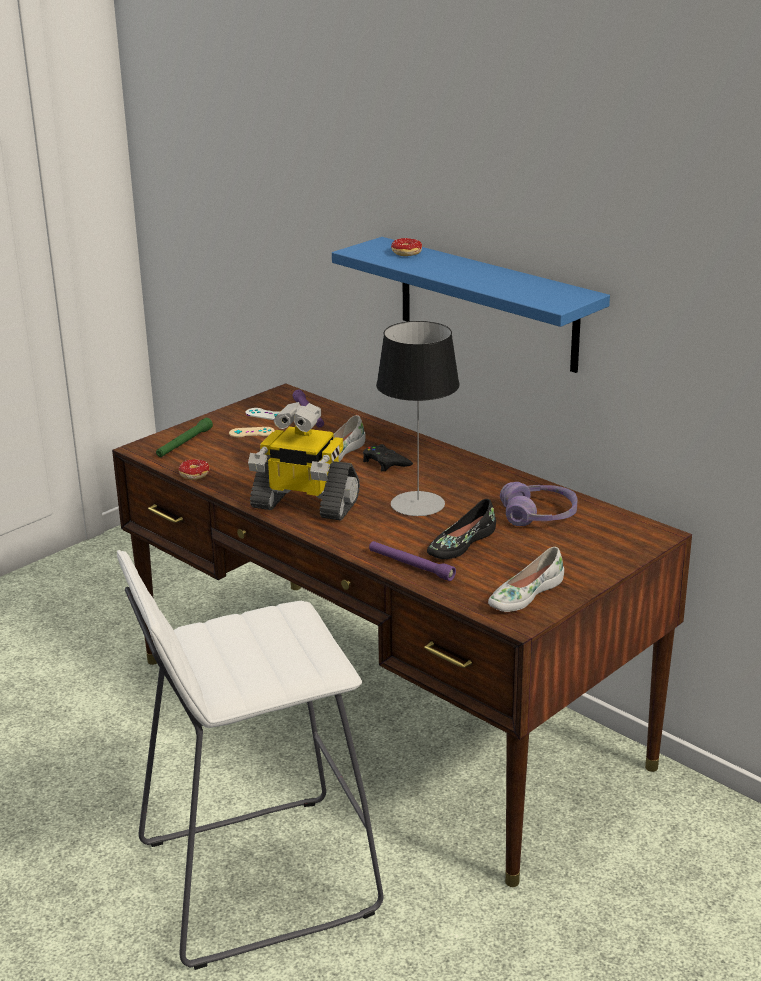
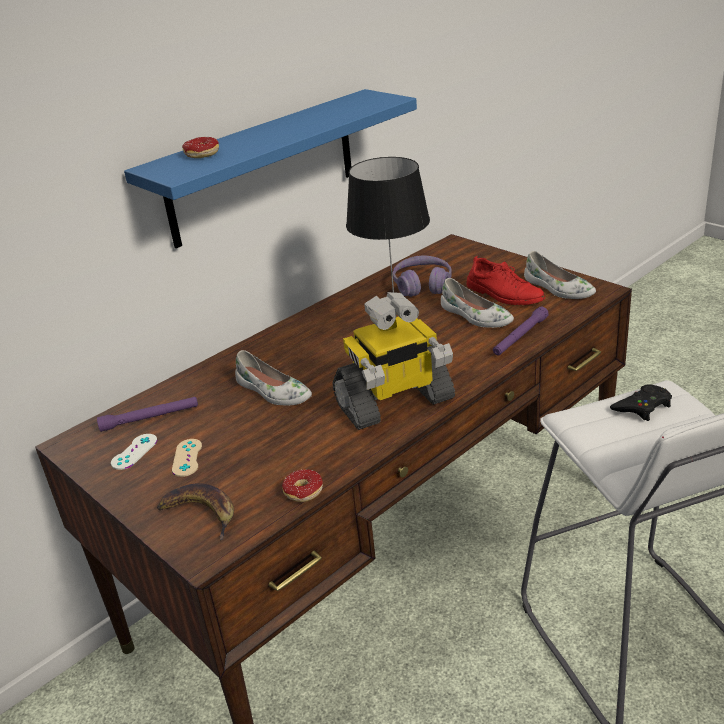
camera: 85 degrees left, 5 degrees up
(184, 443) = (201, 513): green flashlight -> banana
(304, 505) = (394, 403): toy robot -> toy robot turned 45 degrees clockwise
(385, 463) = (300, 361): black game controller -> black game controller (642, 407)
(460, 543) = (475, 316): black shoe -> white shoe
(512, 561) = (504, 294): none -> red shoe

